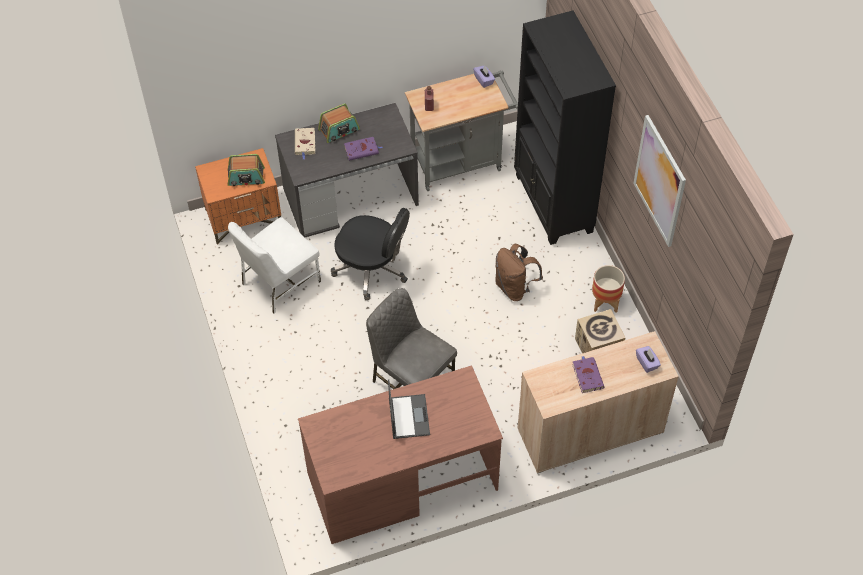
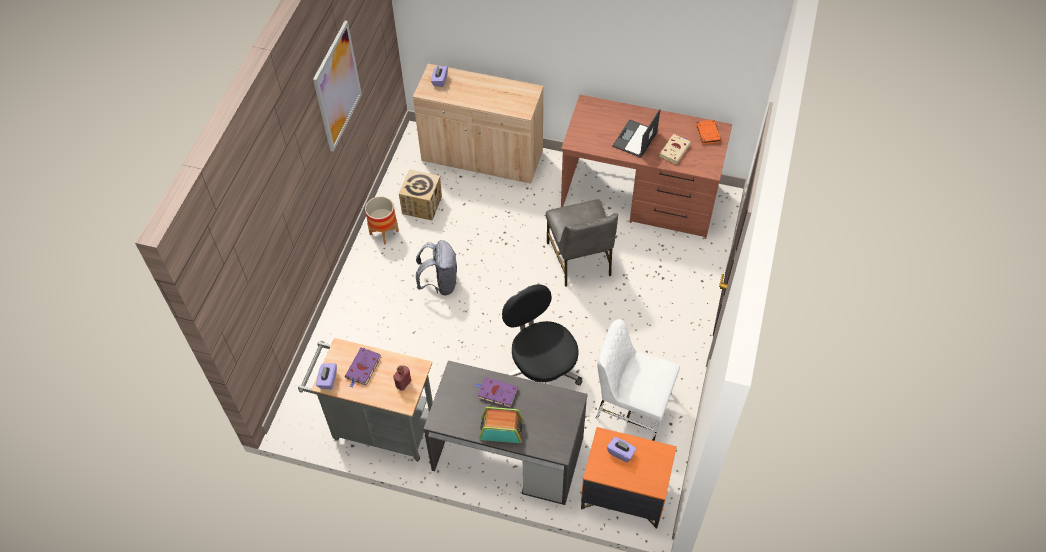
camera: 145 degrees left, 0 degrees up
(246, 177) = (621, 452): radio -> purple tissue box
(279, 282) = (632, 405): white chair -> white chair turned 150 degrees counterclockwise
(305, 144) = (545, 434): beige book -> beige book (675, 150)
(341, 466) = (707, 133): none -> orange book
(515, 287) = (440, 283): brown backpack -> grey backpack
(553, 204) = (341, 334): black bookcase -> none
(587, 375) = (488, 94): purple book -> purple book (363, 368)

